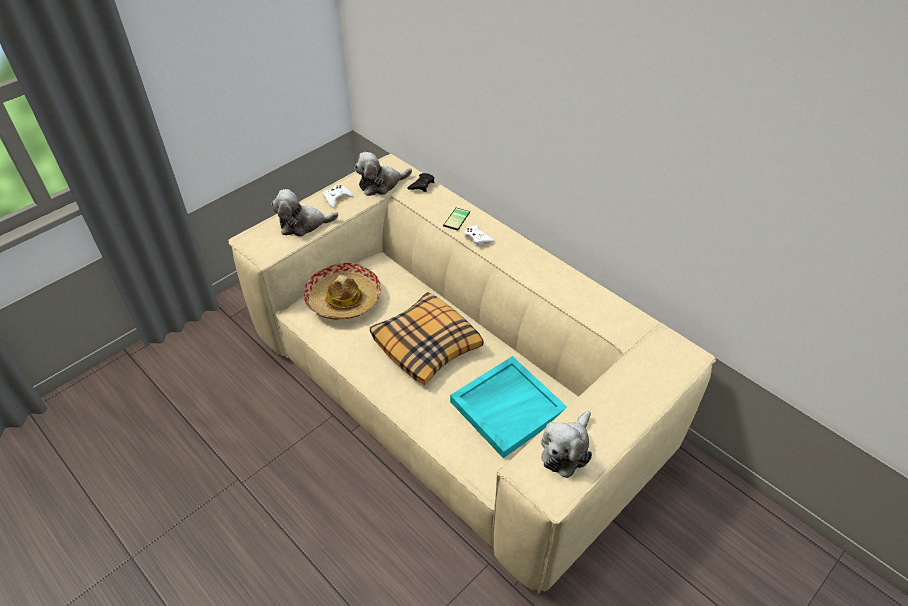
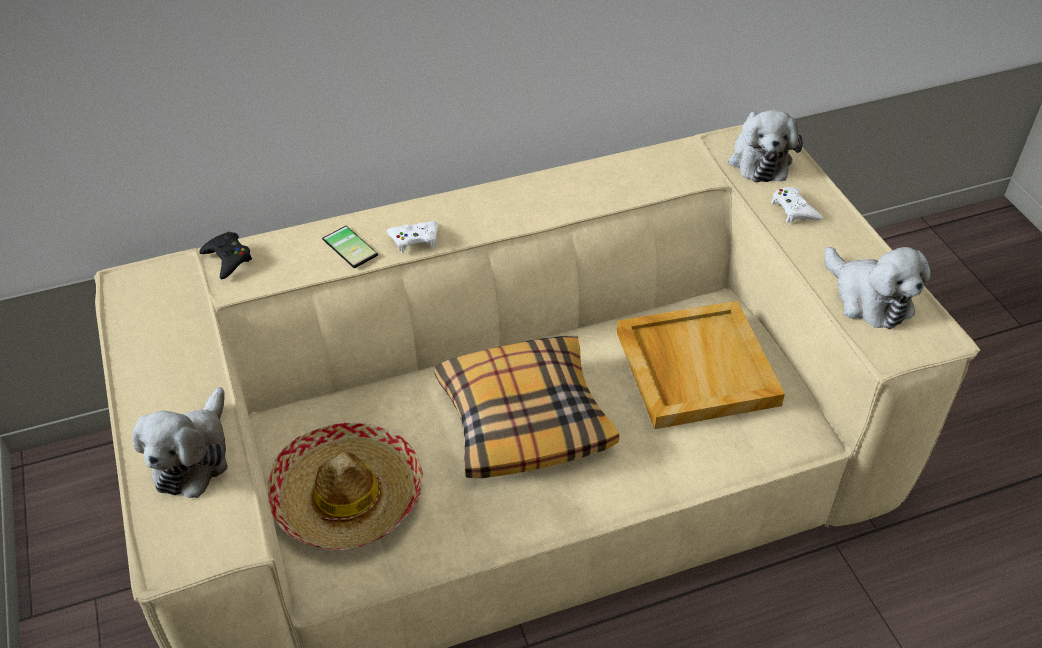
camera: 65 degrees left, 0 degrees up
(337, 198) = (161, 382): white game controller -> white game controller (794, 209)
(381, 184) = (174, 310): plush toy -> plush toy (759, 158)
(507, 407) = (695, 367): turquoise tray -> beige tray

